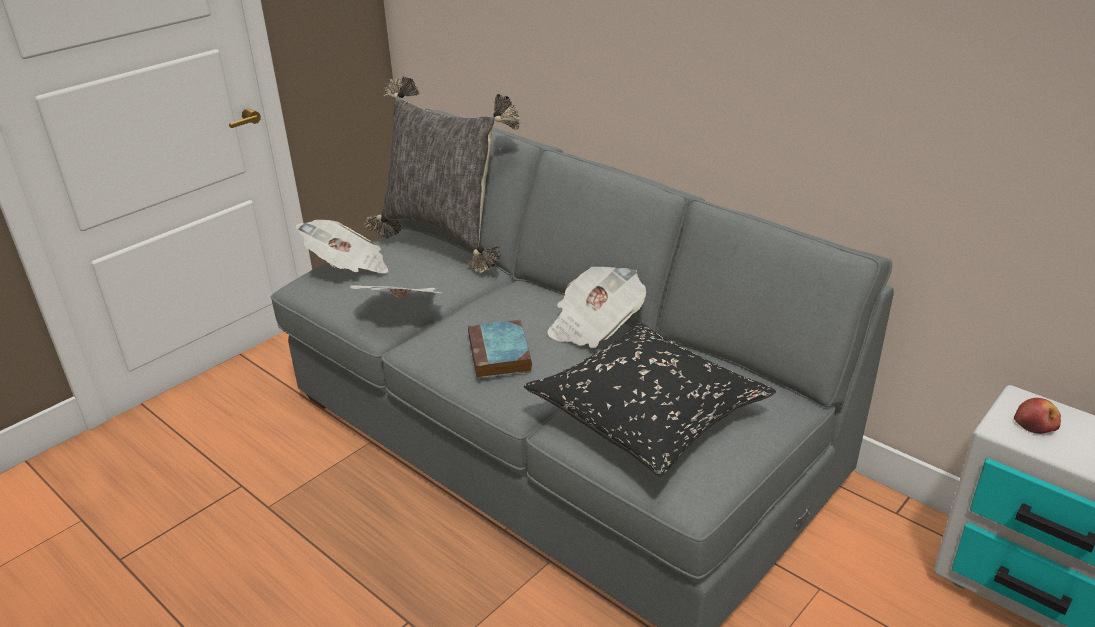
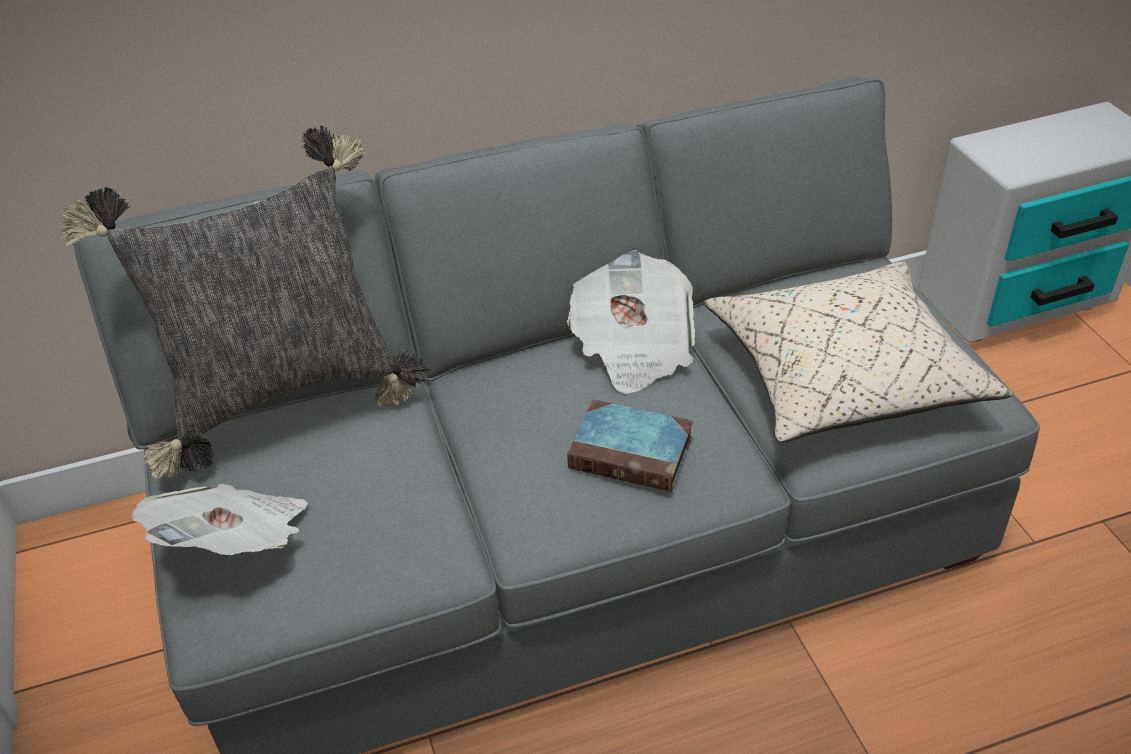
camera: 60 degrees left, 10 degrees up
(403, 310) = (434, 515): newspaper -> none
(647, 414) = (843, 375): black pillow -> beige pillow
(1035, 424) = (1017, 153): apple -> none

